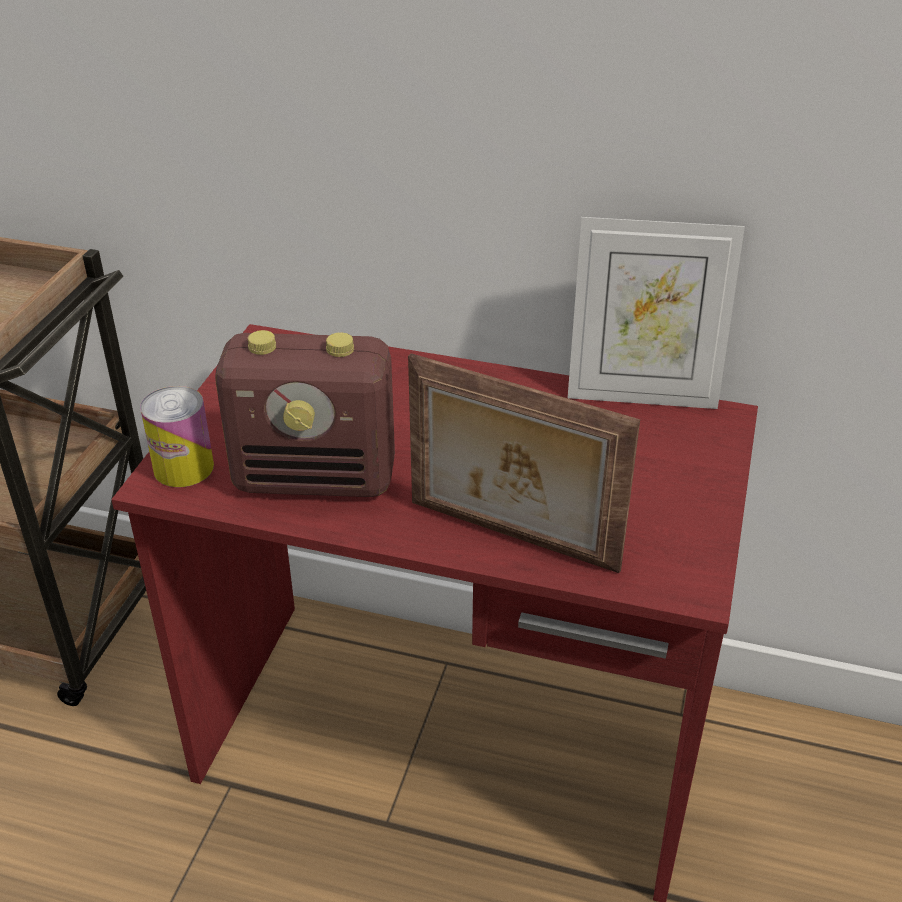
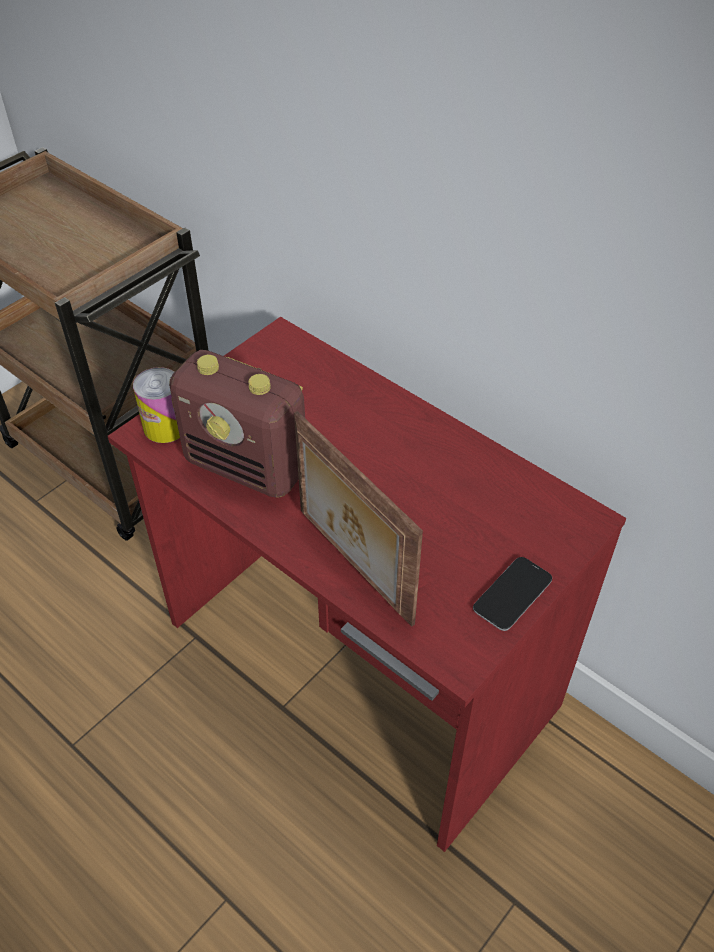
camera: 25 degrees right, 10 degrees up
(641, 394) = (535, 475): picture frame -> none
(700, 508) = (512, 594): none -> phone

